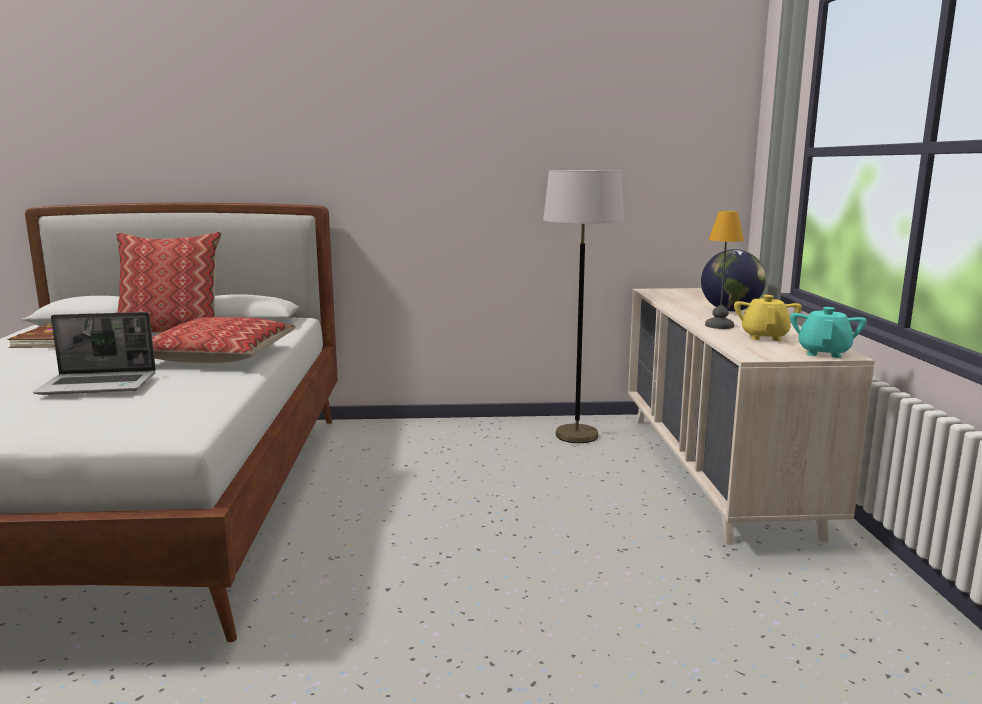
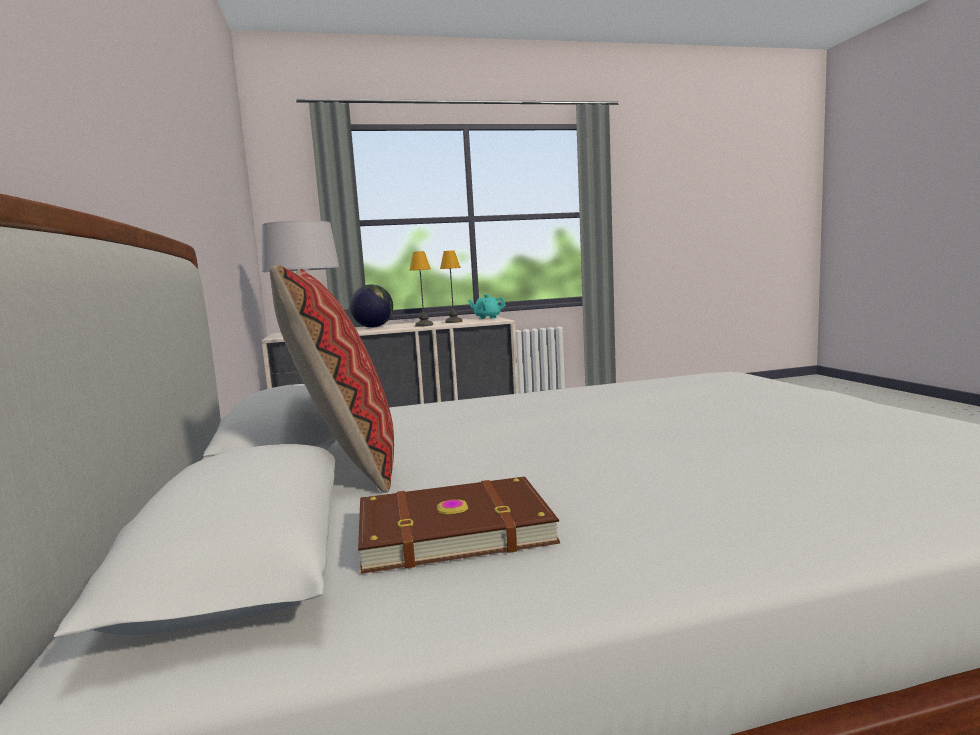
camera: 100 degrees left, 5 degrees down
(100, 385) = (682, 407): laptop -> none
(219, 356) = (509, 406): pillow -> none
(764, 337) = (454, 322): yellow teapot -> table lamp

